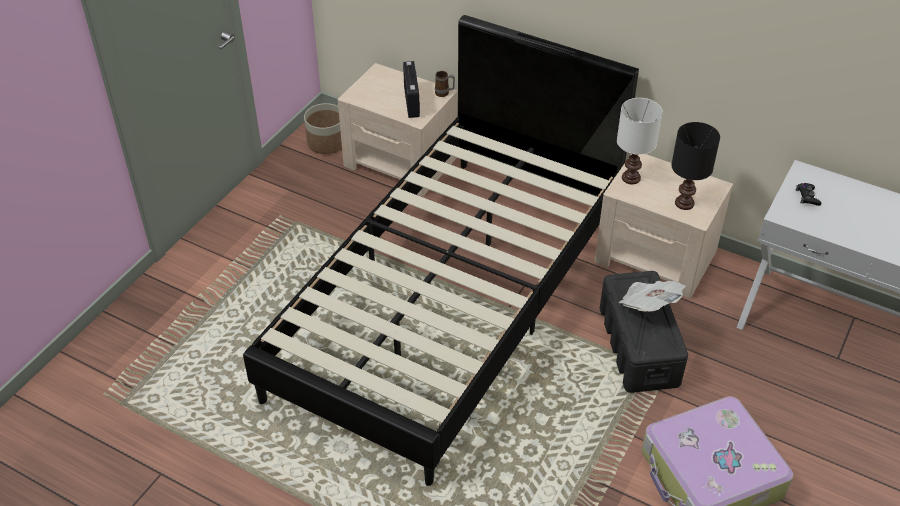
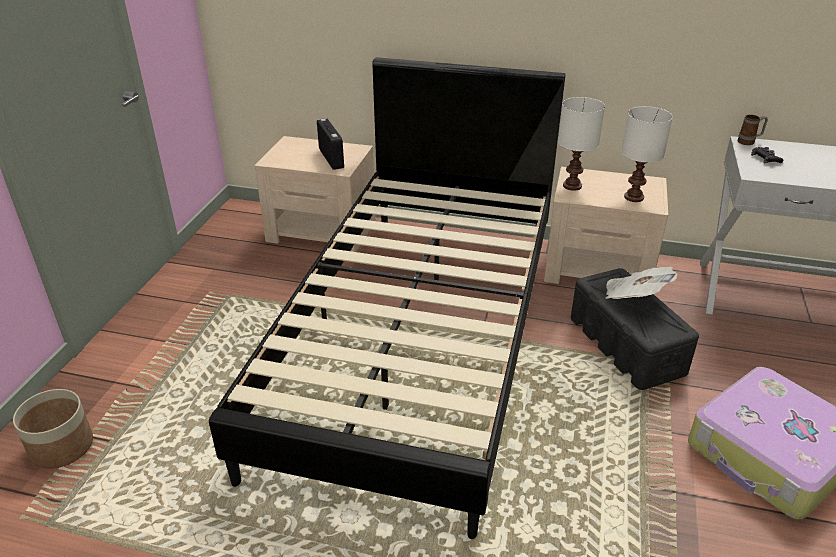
camera: 15 degrees left, 10 degrees down
(327, 142) = (243, 225): planter -> planter (62, 446)
(444, 93) = (361, 149): mug -> mug (749, 142)
(684, 204) = (634, 198): black table lamp -> white table lamp

